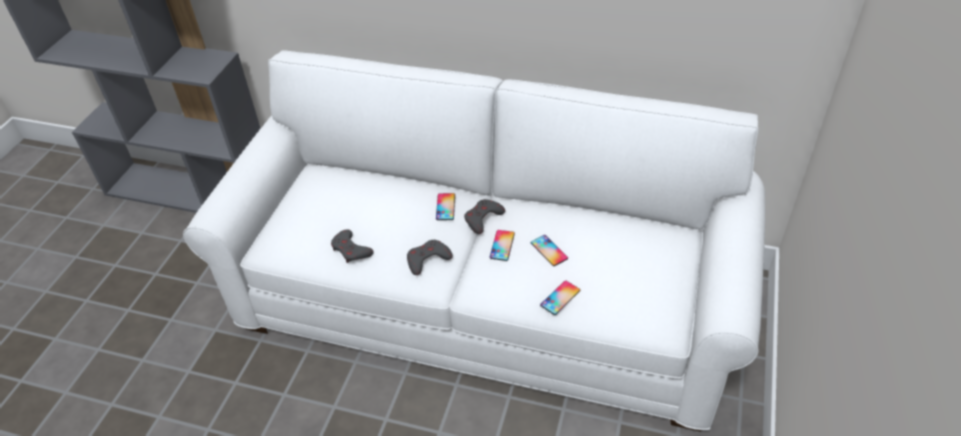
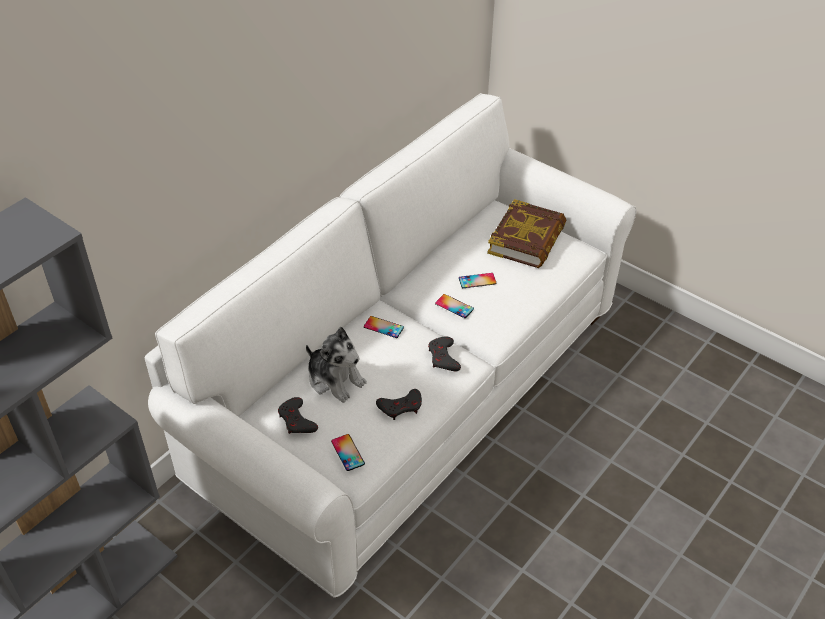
camera: 70 degrees left, 0 degrees up
(365, 198) = (335, 379): none -> plush toy
(483, 218) = (411, 309): grey game controller -> grey game controller (297, 420)
(560, 298) = (530, 292): phone -> phone (347, 452)
(642, 271) = (527, 239): none -> book

